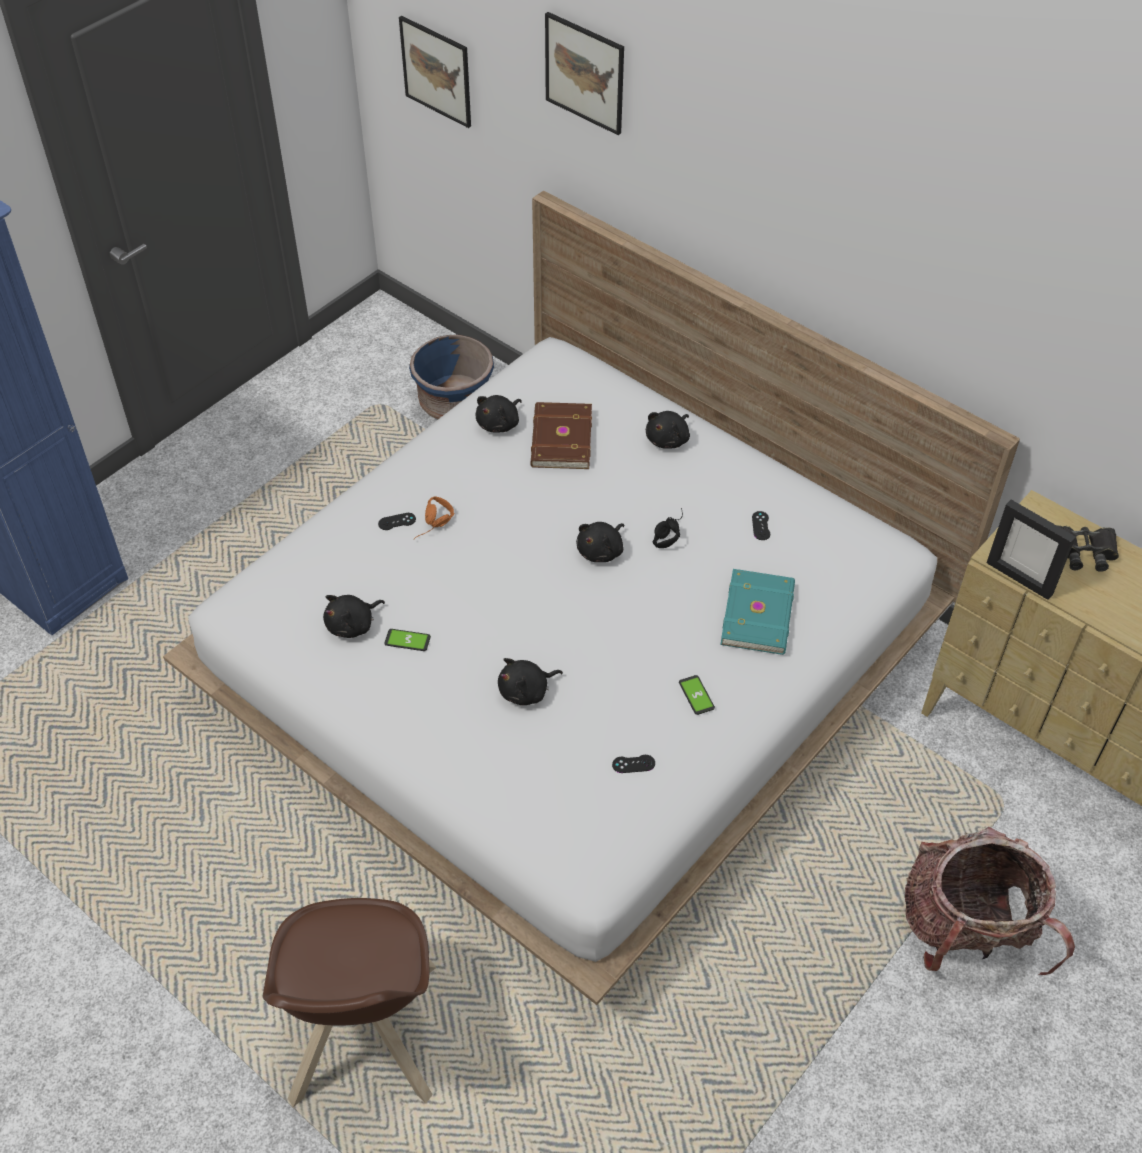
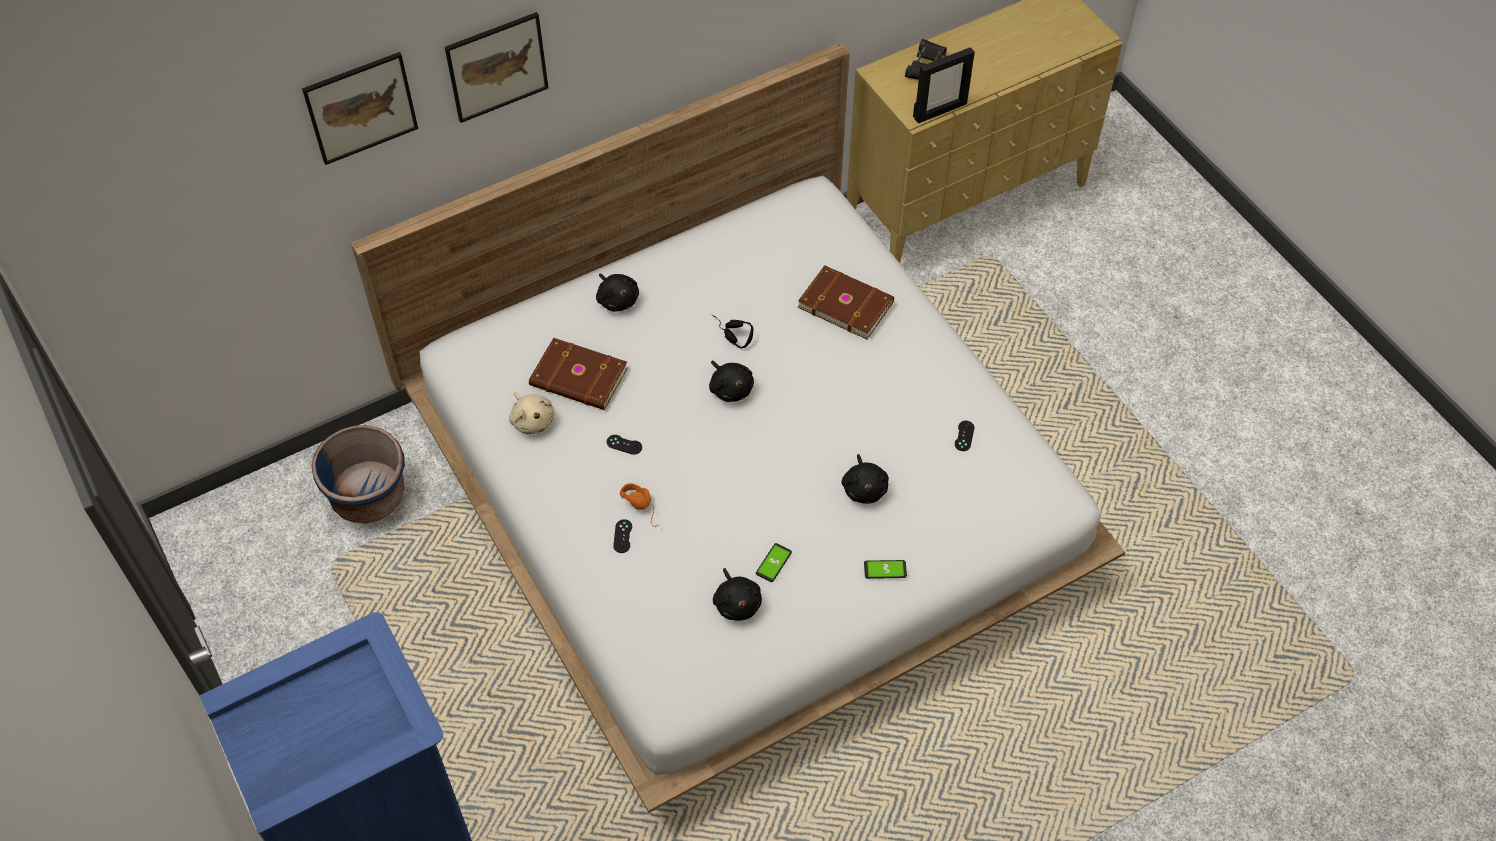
camera: 70 degrees left, 5 degrees up
(363, 1038) = (1068, 754): brown chair -> none
(436, 71) = (171, 250): picture -> picture (497, 66)
(499, 423) = (532, 420): black plush toy -> beige plush toy
(696, 695) = (912, 372): phone -> phone (885, 570)
(759, 614) = (845, 303): turquoise book -> brown book
(761, 526) = (750, 269): black game controller -> black game controller (624, 444)
(967, 932) = (1091, 323): backpack -> none

